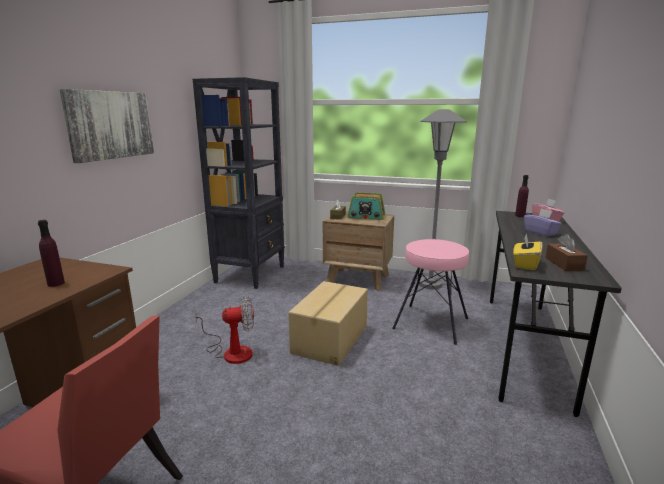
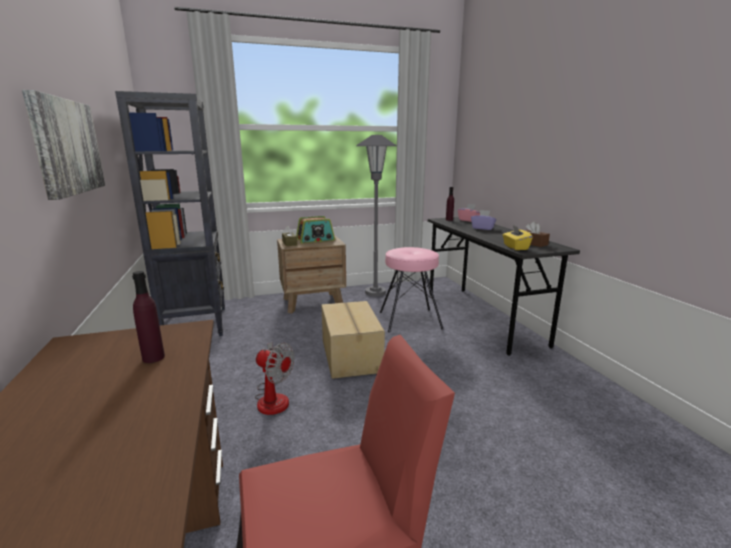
camera: 35 degrees left, 0 degrees up
(231, 351) = (273, 397): fan -> fan turned 75 degrees clockwise

